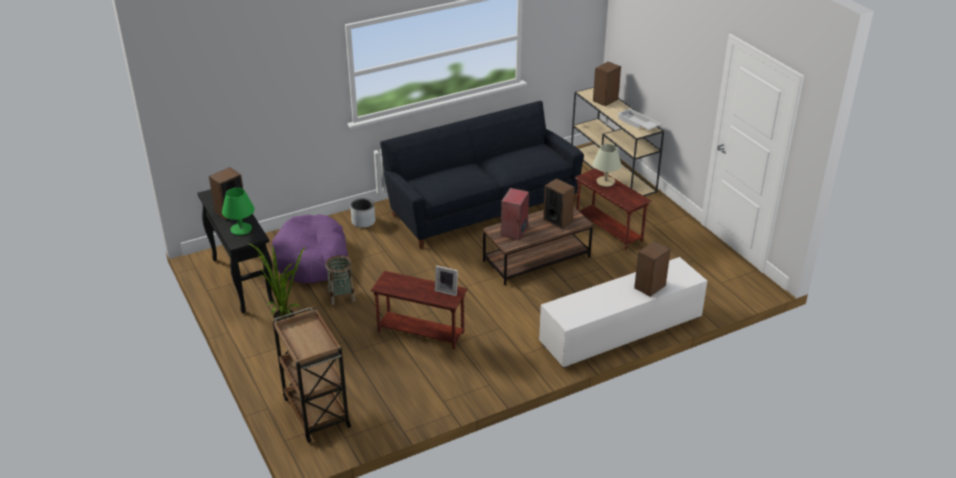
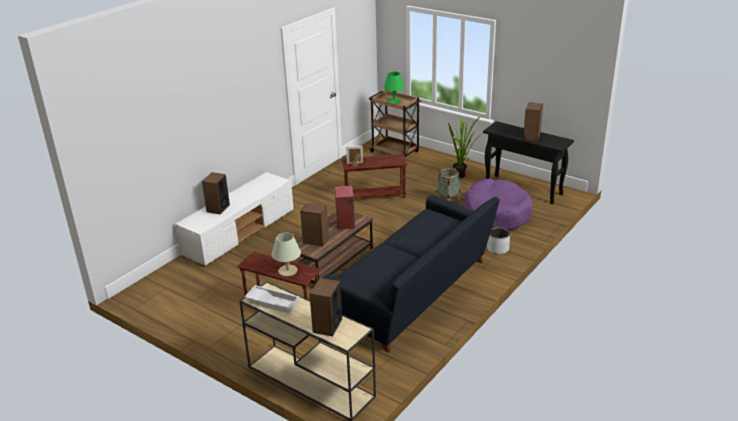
camera: 155 degrees right, 5 degrees down
(241, 229) = (508, 130): green table lamp -> green table lamp (394, 101)

